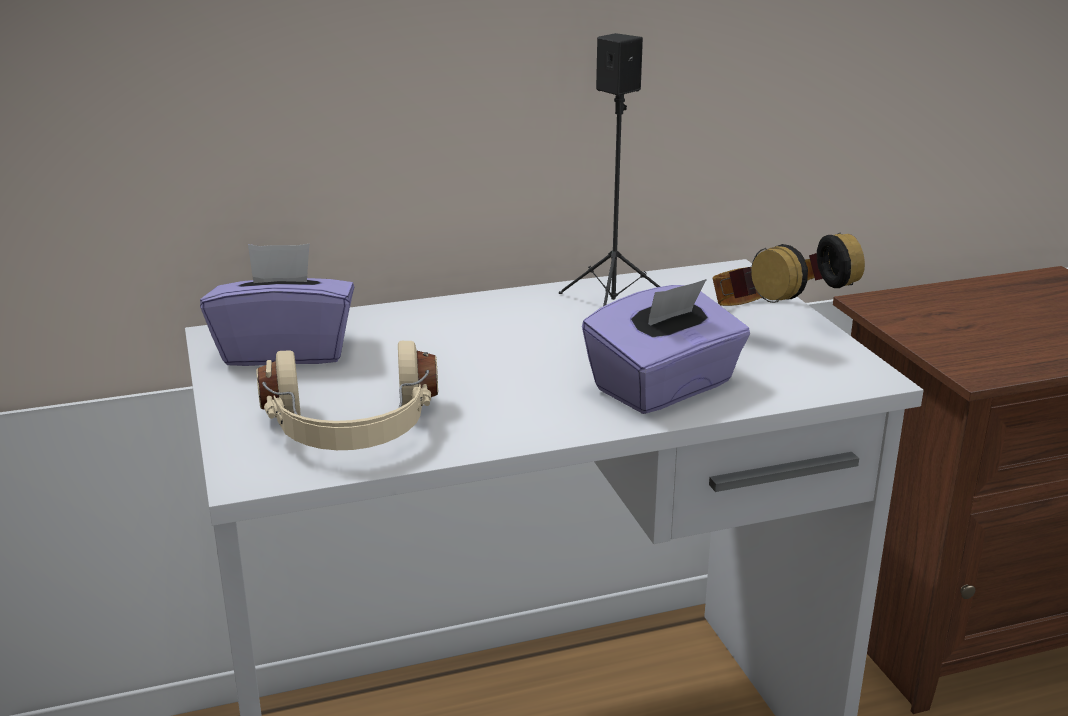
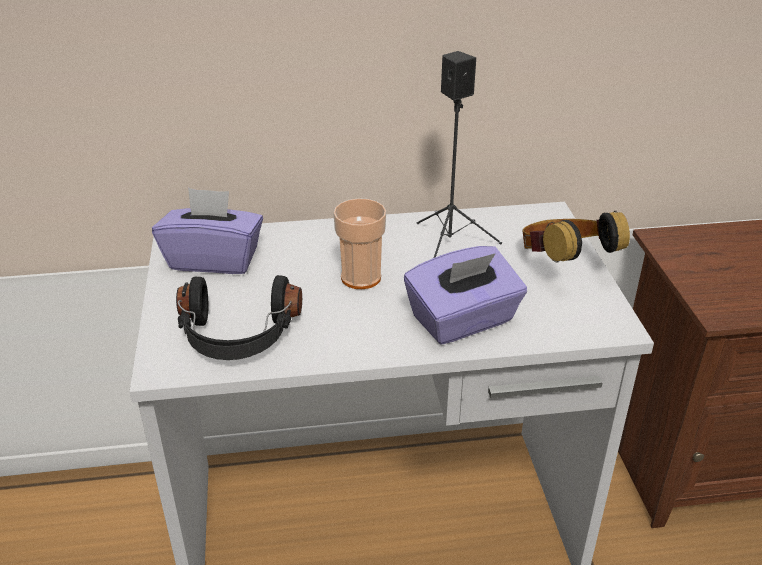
camera: 10 degrees right, 10 degrees up
(352, 430) = (238, 336): beige headphones -> black headphones
(504, 354) = (361, 277): none -> cup

